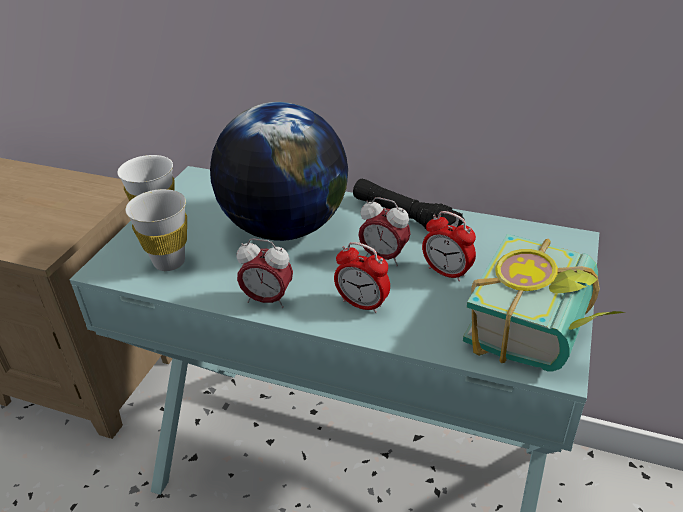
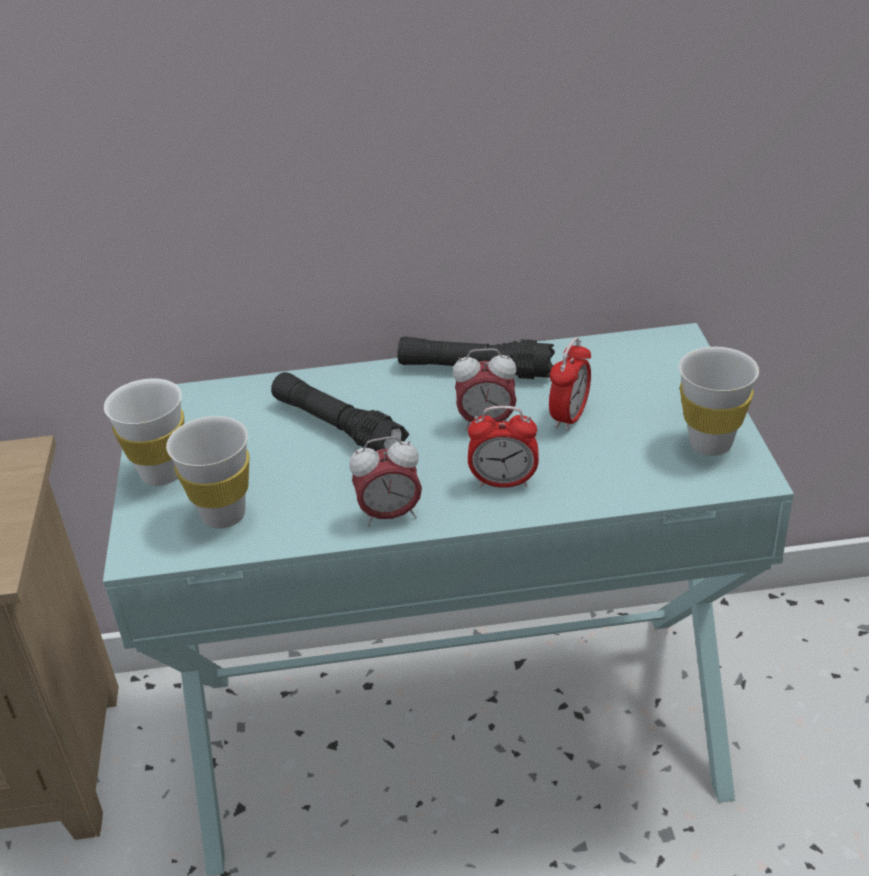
camera: 25 degrees left, 0 degrees up
(284, 228) = (338, 427): globe -> black flashlight
(446, 272) = (569, 417): alarm clock -> alarm clock turned 75 degrees counterclockwise
(542, 330) = (710, 444): book -> white cup

